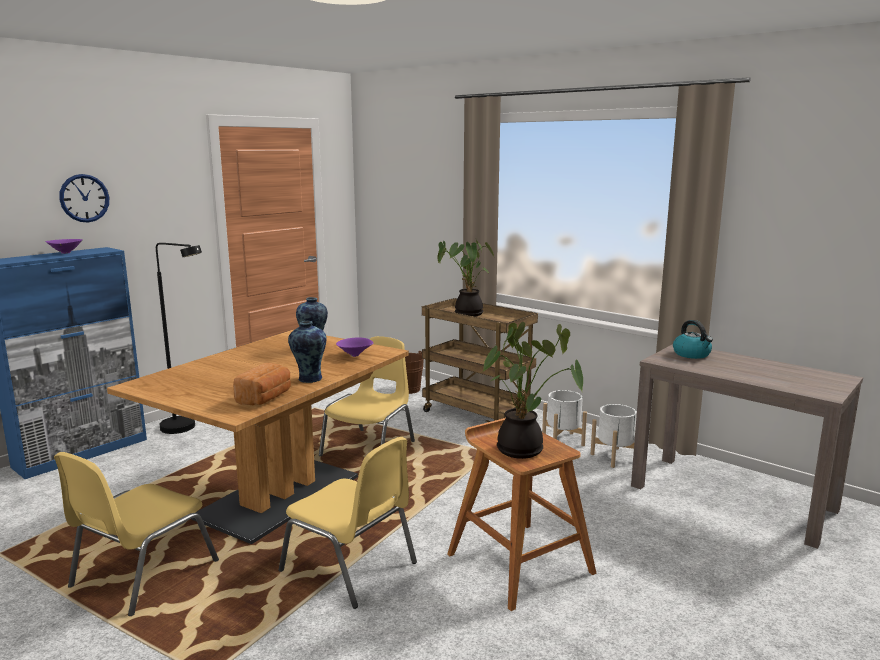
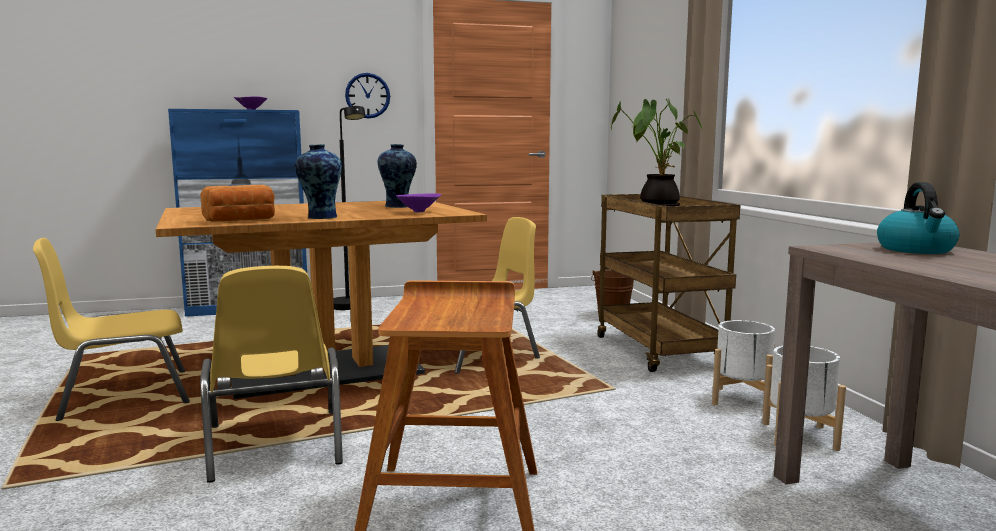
camera: 35 degrees right, 5 degrees down
(84, 198) = (283, 62): wall clock -> wall clock (367, 95)
(524, 450) = (438, 315): potted plant -> none

